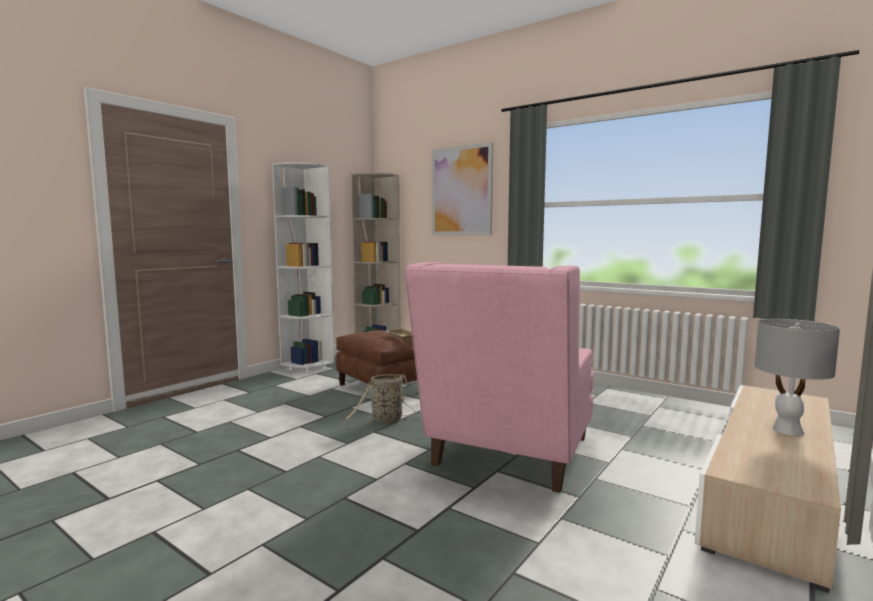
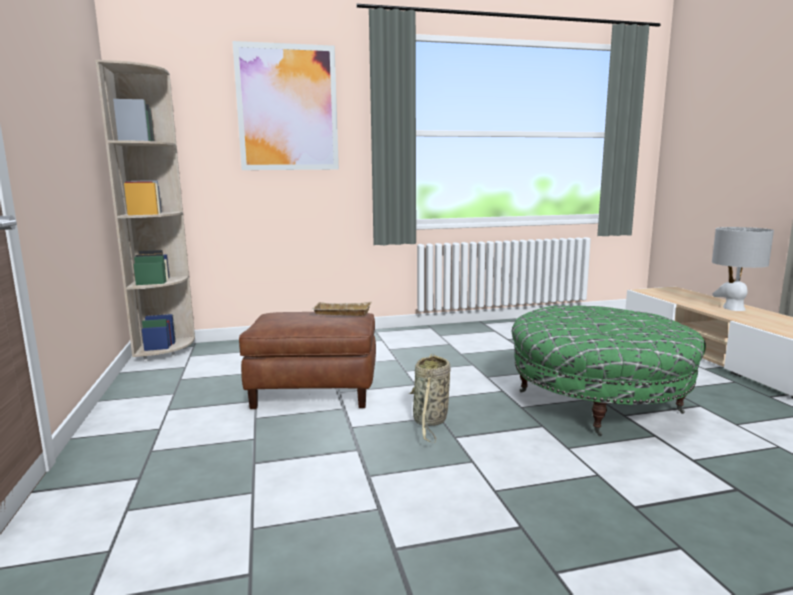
camera: 50 degrees left, 5 degrees up
(308, 368) = (131, 408): white bookcase -> none
(508, 457) = (598, 401): pink armchair -> green ottoman

